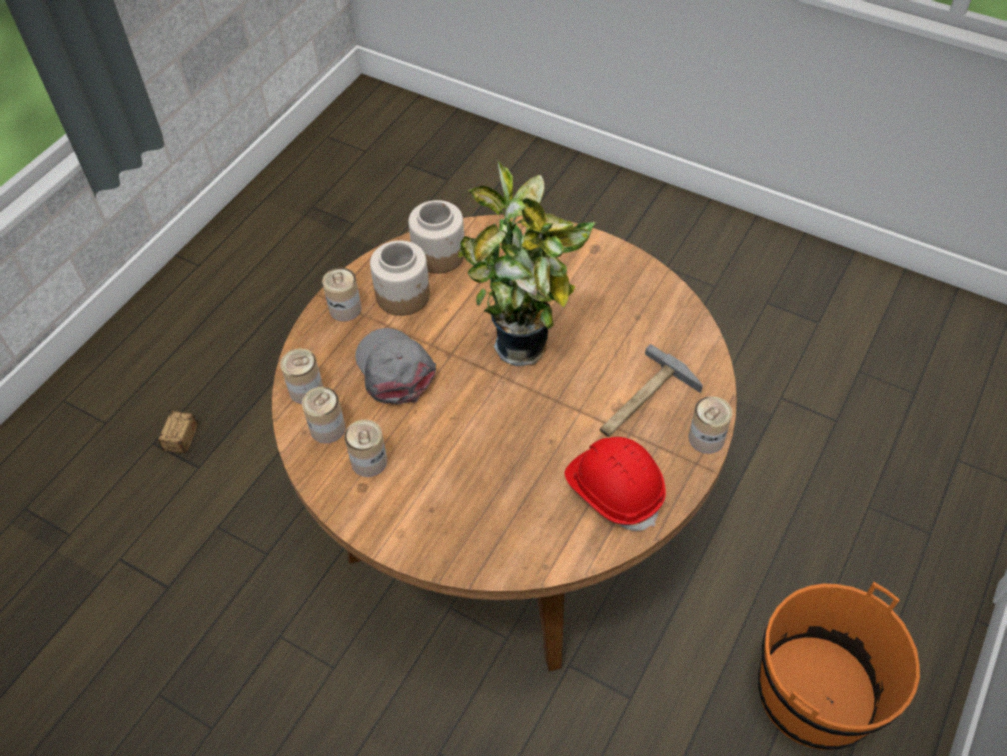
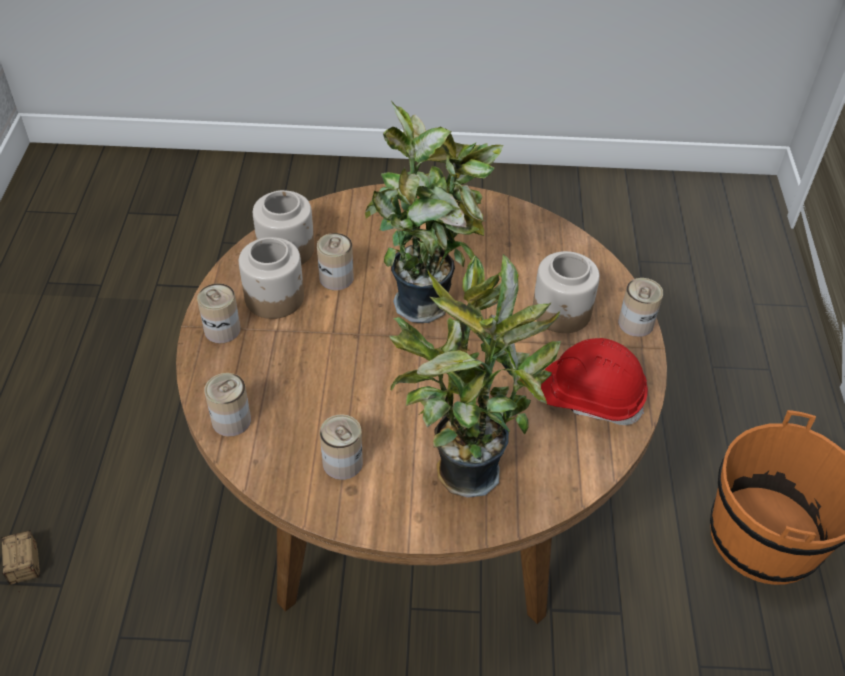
camera: 30 degrees left, 5 degrees down
(327, 428) = (278, 448): can -> can (336, 278)
(394, 369) = (311, 368): grey cap -> none
(461, 507) = (462, 467): none -> potted plant
(643, 401) = (562, 312): hammer -> jar

